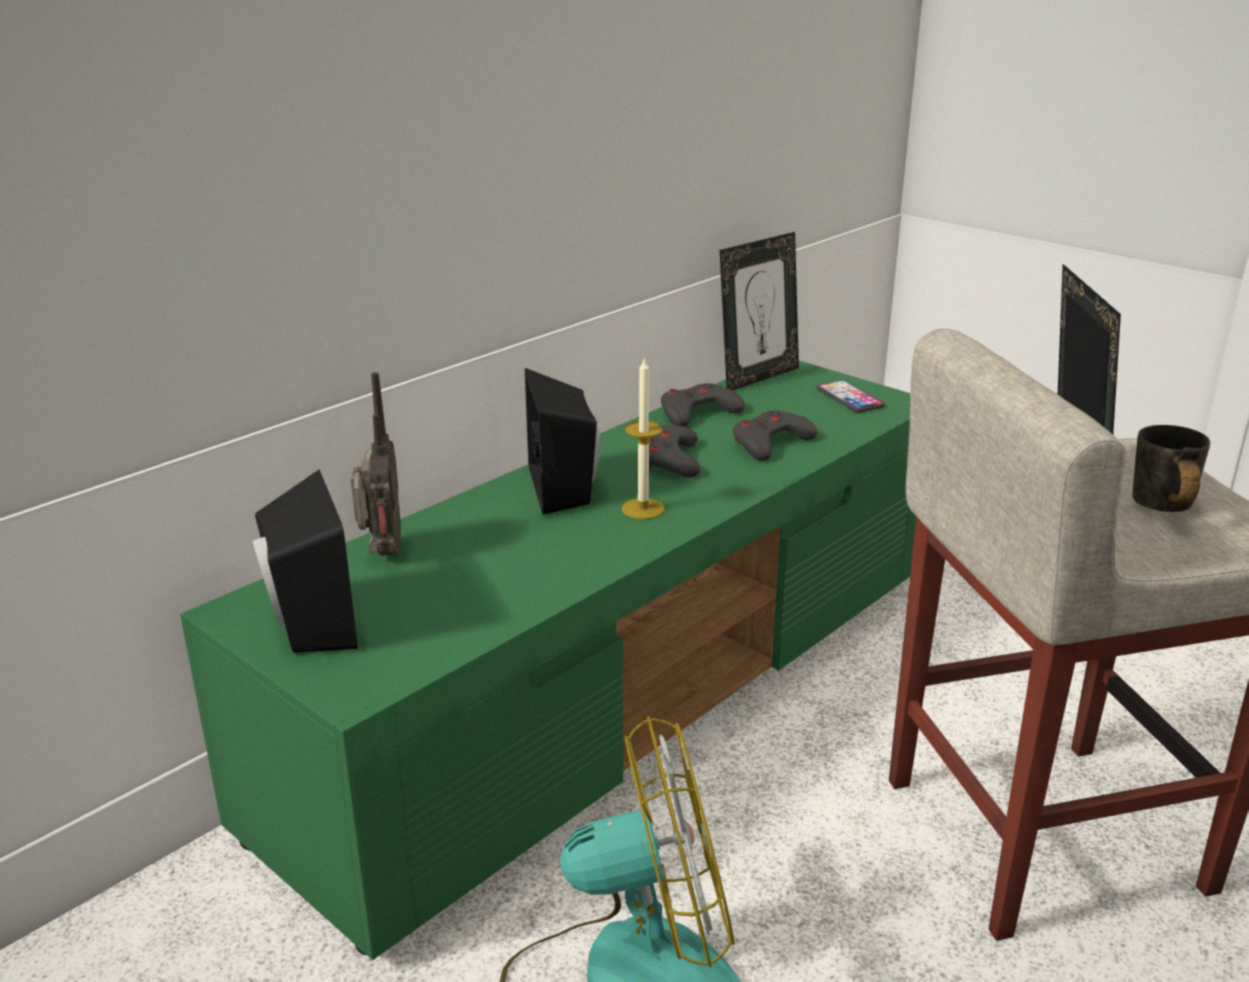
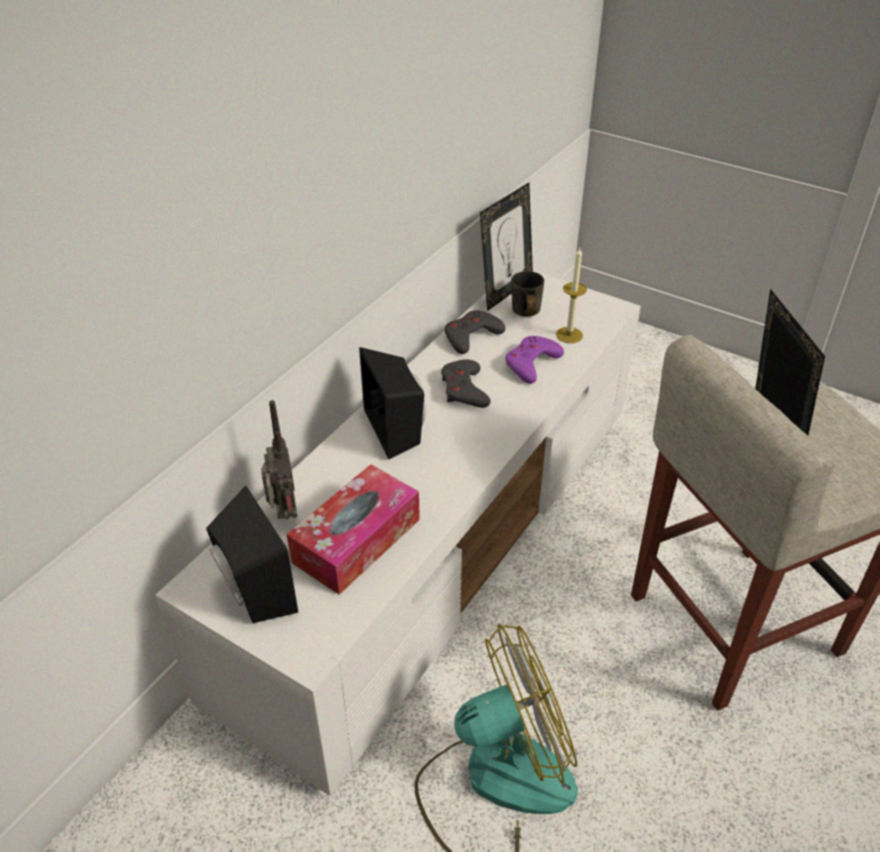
camera: 10 degrees left, 15 degrees up
(467, 587) = (356, 540): none -> tissue box
(626, 688) = (440, 540): green tv stand -> white tv stand
(643, 509) = (458, 444): candle -> candle (569, 335)
(770, 443) = (531, 363): grey game controller -> purple game controller
(849, 398) = (576, 308): phone -> none
(1157, 510) = (828, 452): grey mug -> grey mug (523, 315)

